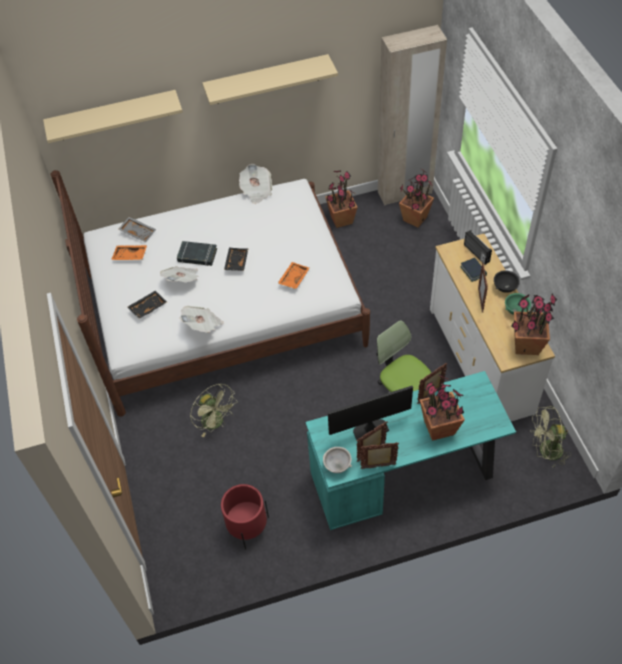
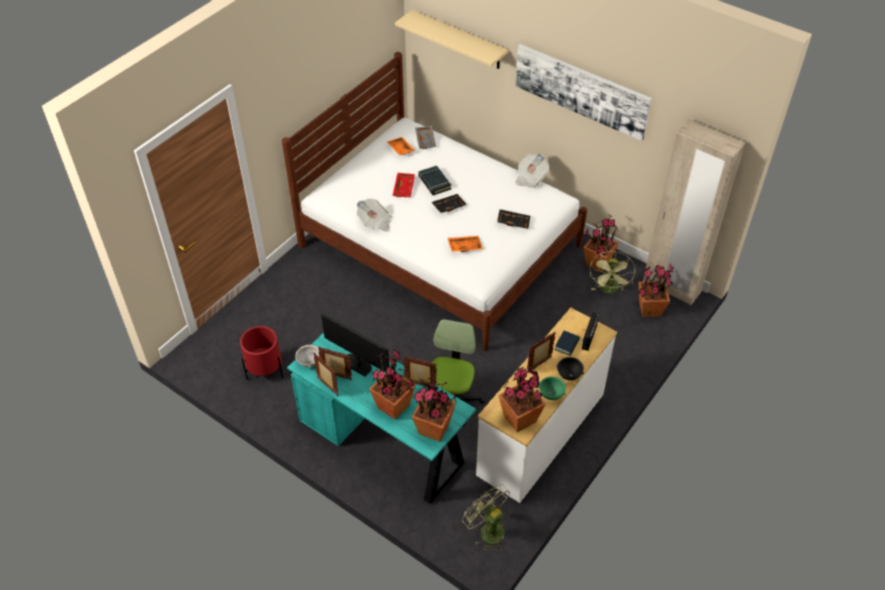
camera: 50 degrees right, 5 degrees down
(147, 307) = (364, 185): black tray -> black tray (513, 222)
(182, 280) = (404, 188): newspaper -> red tray
(216, 422) = (337, 301): green fan -> green fan (609, 290)
(267, 79) = (581, 90): beige shelf -> picture
(485, 411) = (434, 429): none -> potted plant

